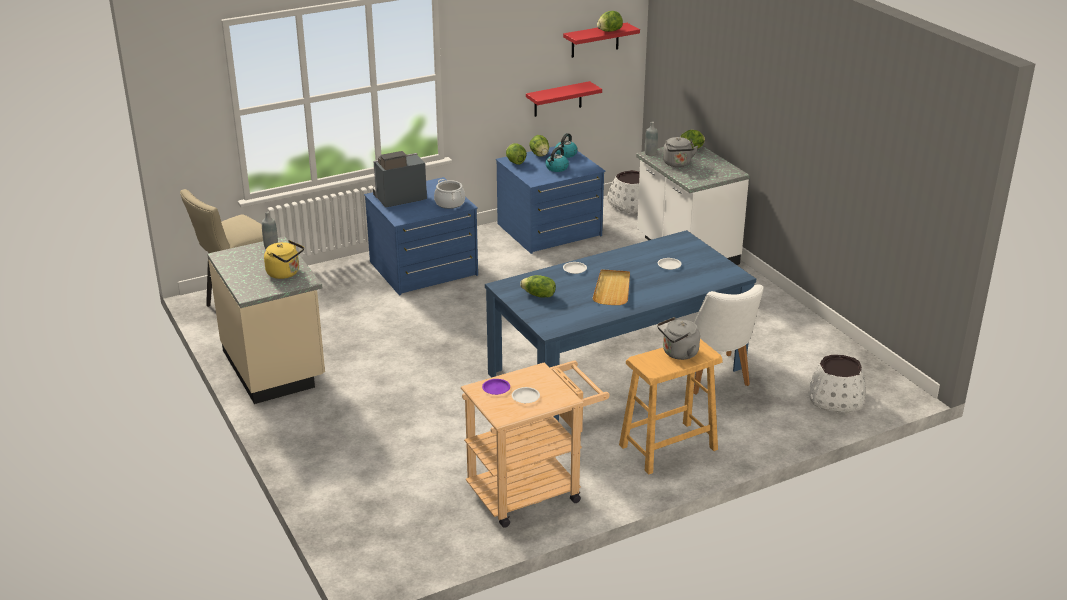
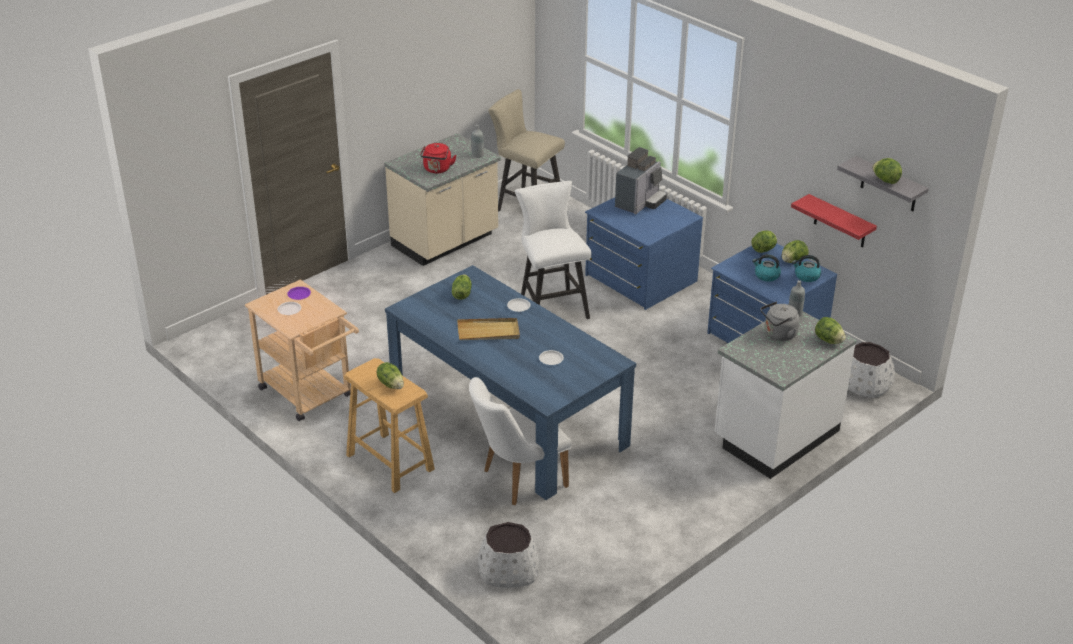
camera: 75 degrees right, 5 degrees up
(285, 273) = (437, 170): yellow kettle -> red kettle
(398, 199) = (640, 203): coffee machine -> coffee machine turned 75 degrees clockwise
(444, 321) = (551, 307): none -> white stool
(449, 203) = (646, 230): cooking pot -> none
(595, 40) = (889, 185): red shelf -> grey shelf
(678, 353) = (391, 384): grey kettle -> lettuce

